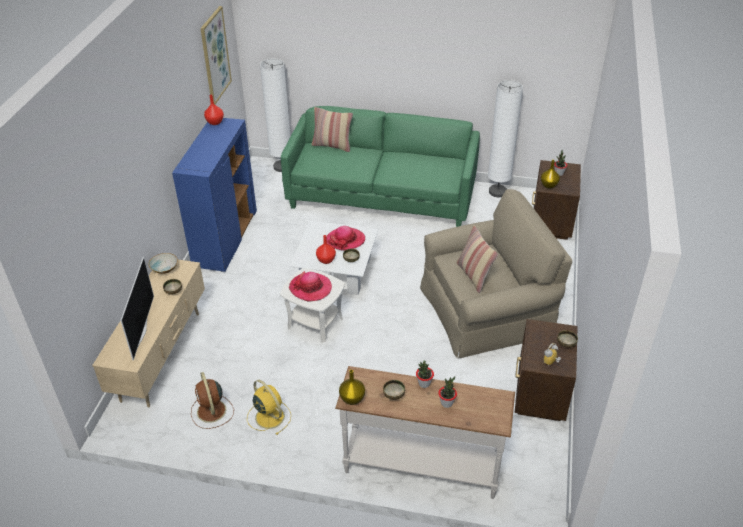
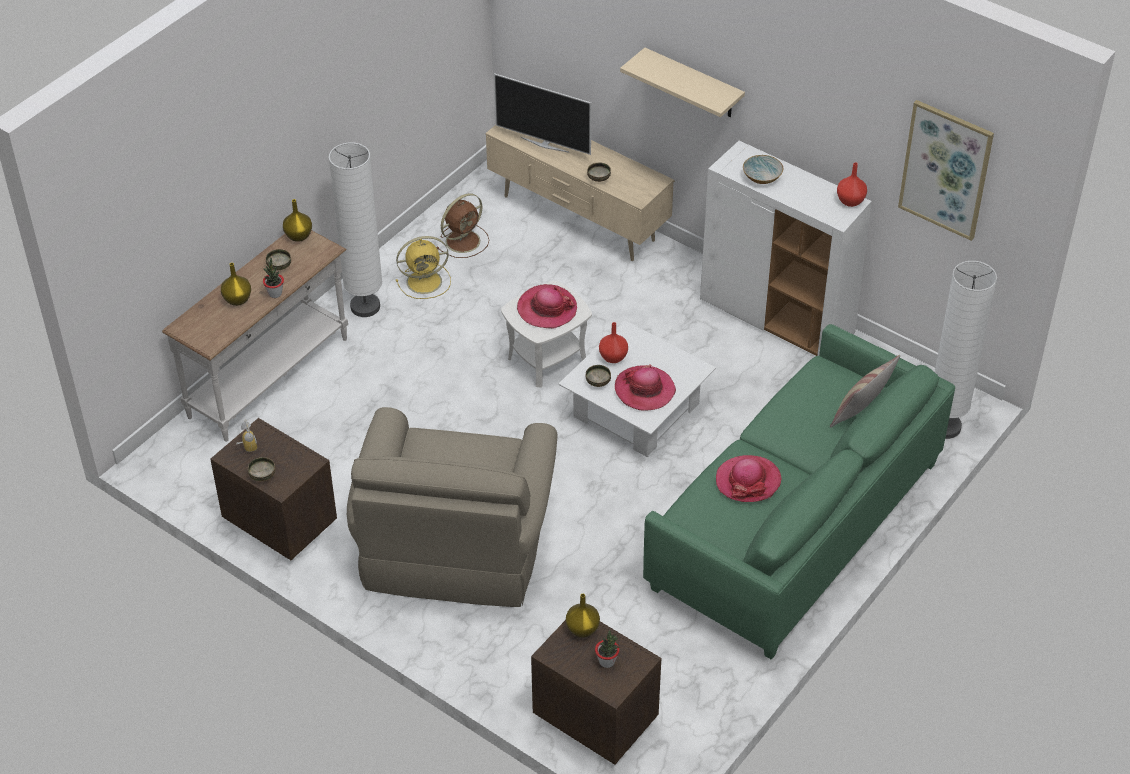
camera: 115 degrees right, 5 degrees up
(143, 176) = (693, 84): none -> beige shelf
(164, 268) = (647, 178): bowl -> bowl (762, 177)
(212, 412) = (464, 240): brown fan -> brown fan turned 135 degrees clockwise
(225, 239) = (777, 318): blue cabinet -> white cabinet
(407, 166) = (748, 481): none -> hat
(446, 403) = (237, 300): potted plant -> yellow vase
(474, 276) = (447, 454): pillow -> none
(497, 192) = (724, 688): white floor lamp -> white floor lamp (365, 307)

